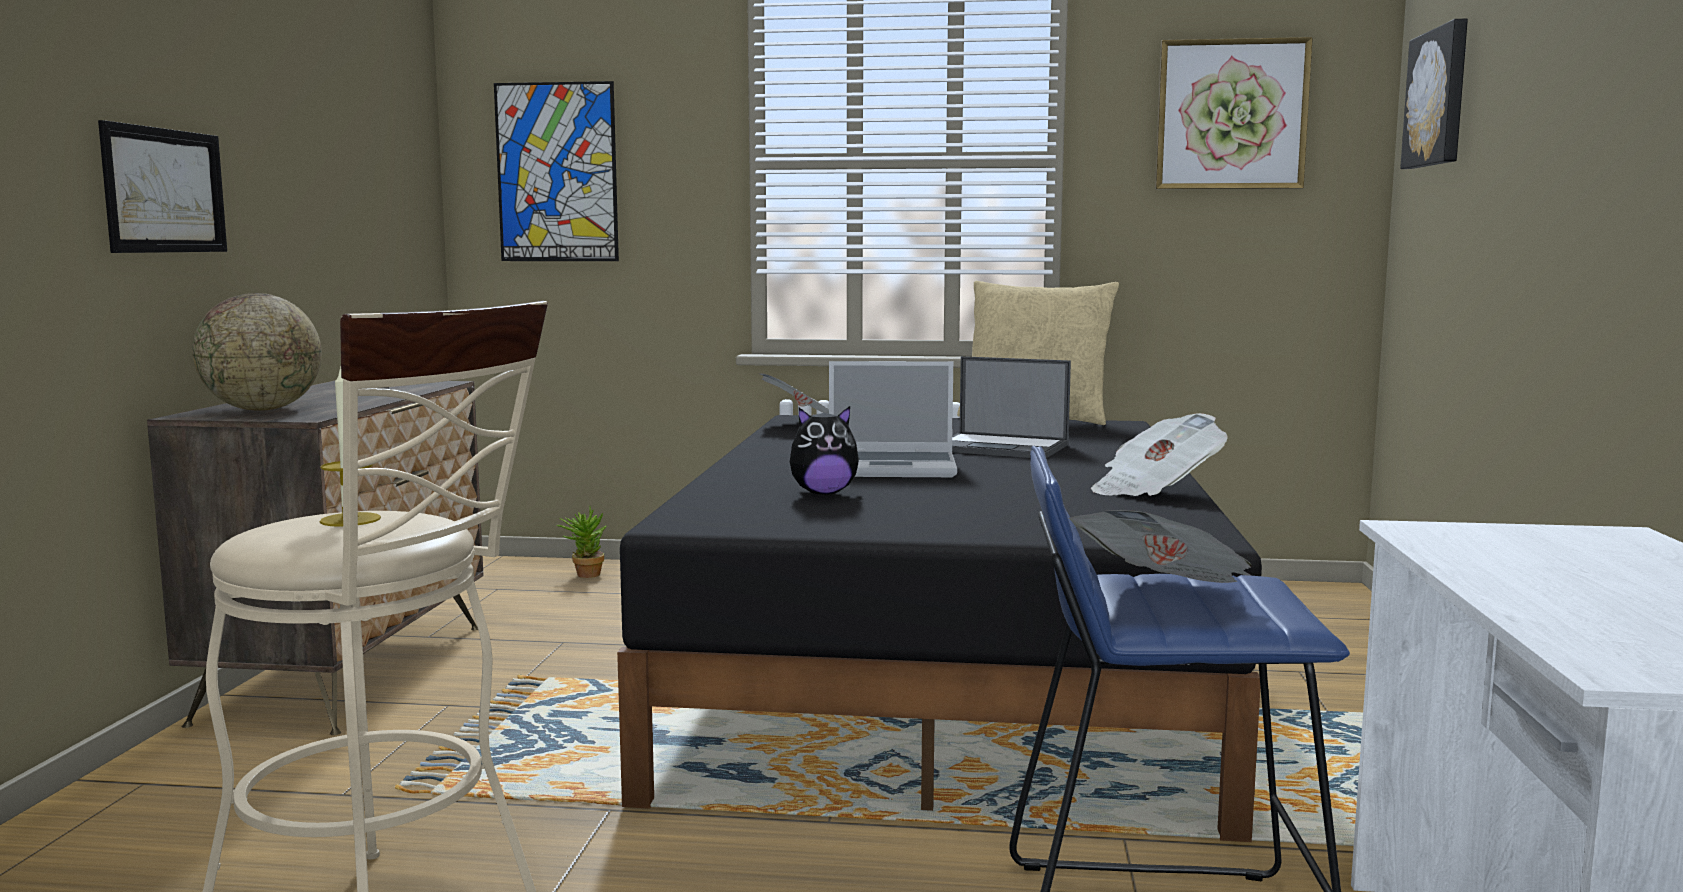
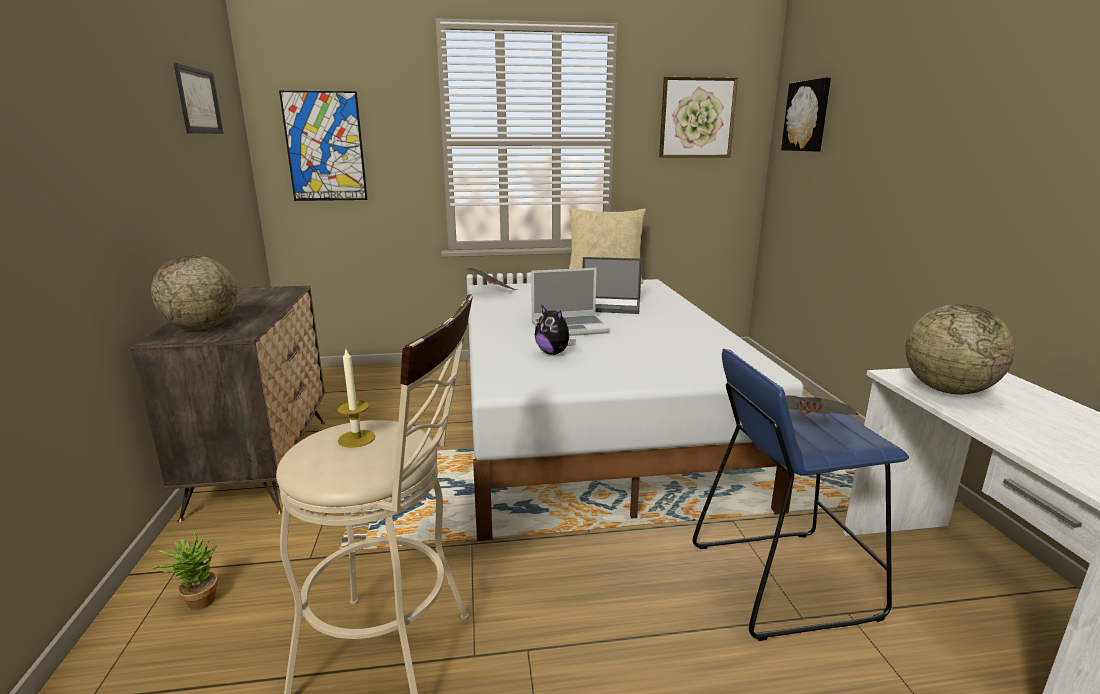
camera: 15 degrees left, 10 degrees up
(165, 190) = (112, 189): picture -> picture (199, 101)
(584, 574) = (365, 377): potted plant -> potted plant (197, 600)
(823, 493) = (554, 353): plush toy -> plush toy turned 75 degrees clockwise
(947, 672) = (592, 424): black bed -> white bed
(1154, 490) = (713, 335): newspaper -> none
(1490, 549) = (947, 390): none -> globe

